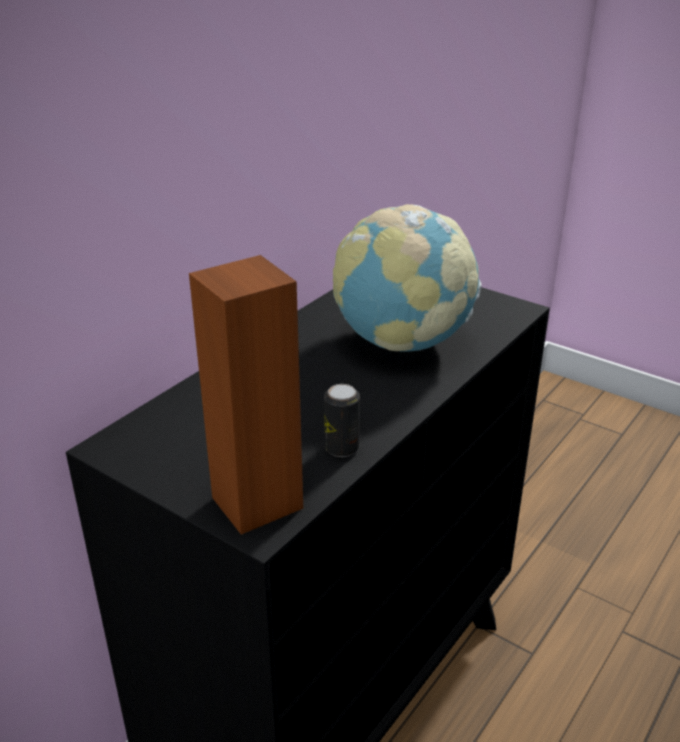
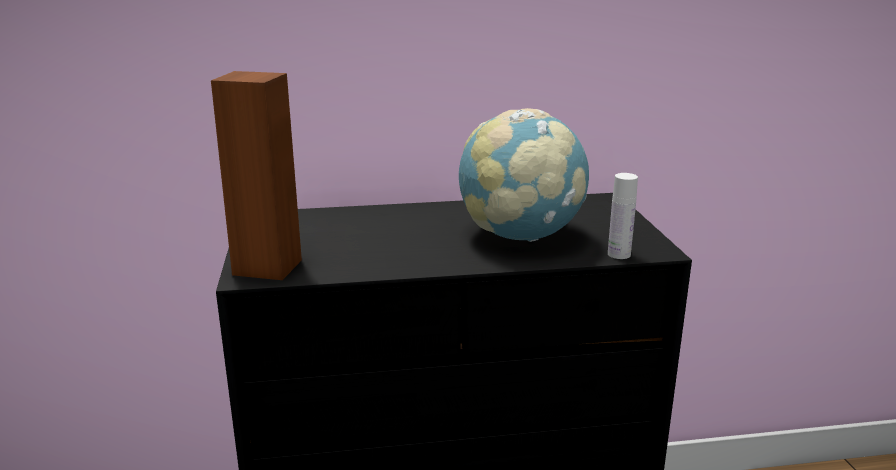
camera: 45 degrees right, 10 degrees down
(341, 448) = (361, 266): can -> none
(501, 326) = (619, 254): none -> white bottle

